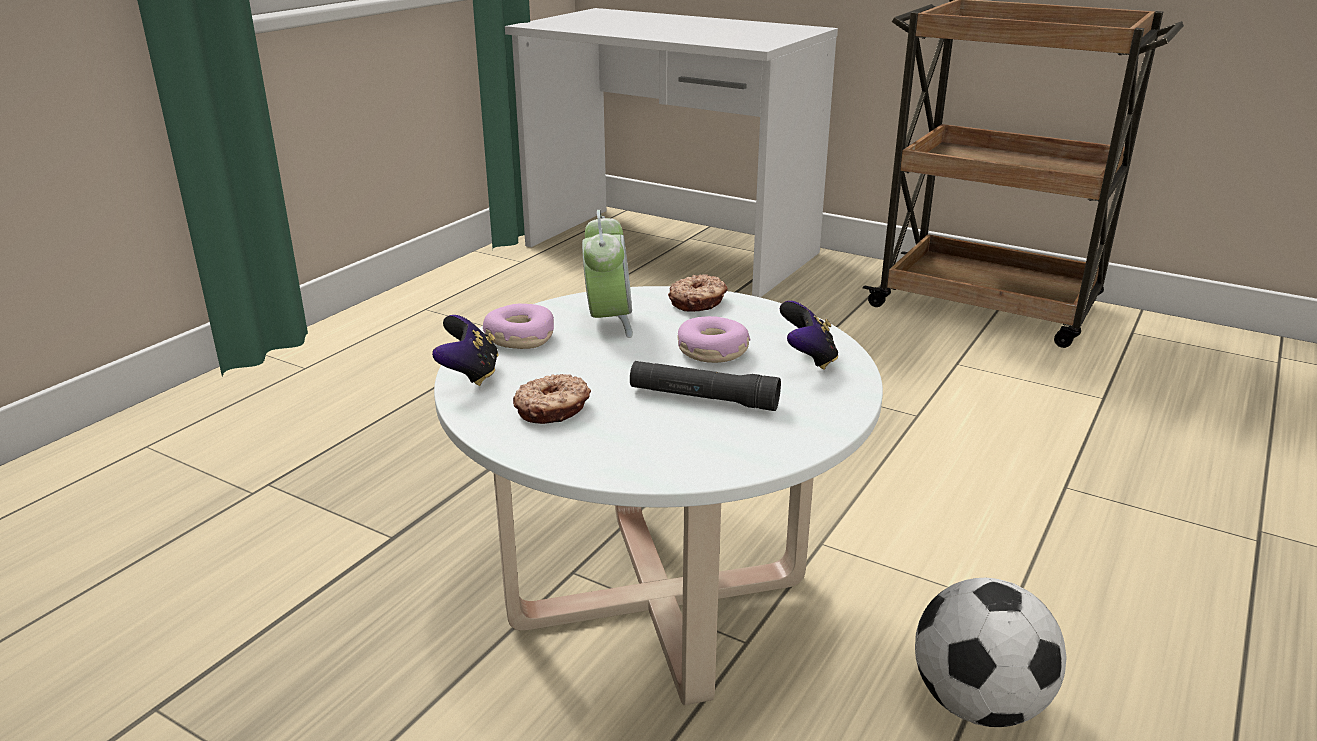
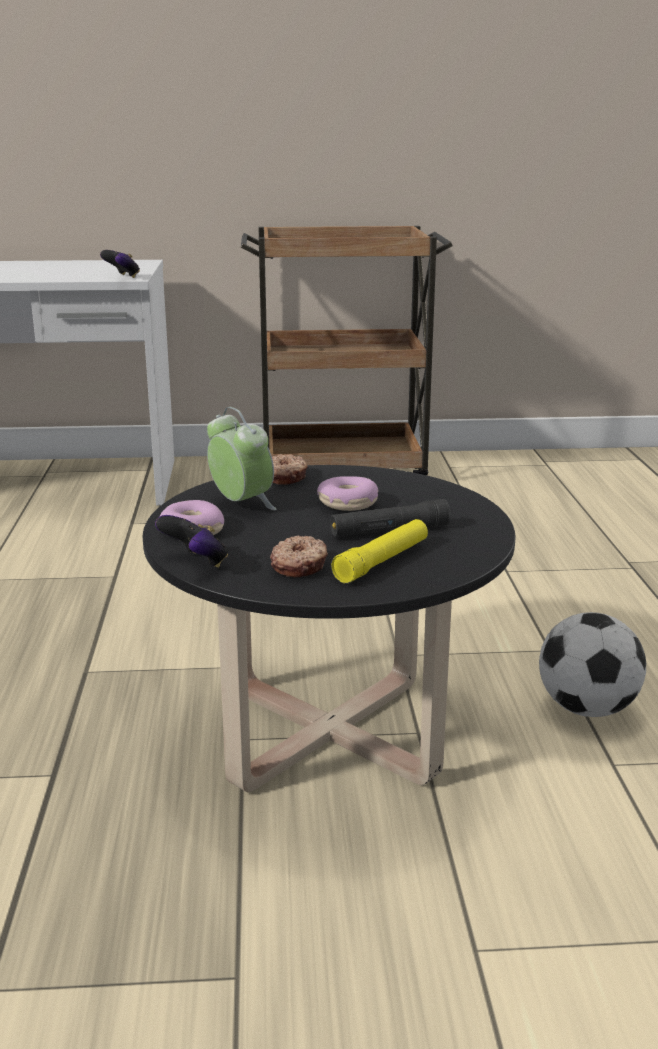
camera: 35 degrees left, 5 degrees down
(638, 433) = (382, 561): none -> yellow flashlight
(658, 599) = (328, 731): white coffee table -> black coffee table
(807, 358) = (415, 492): game controller -> game controller (122, 277)

